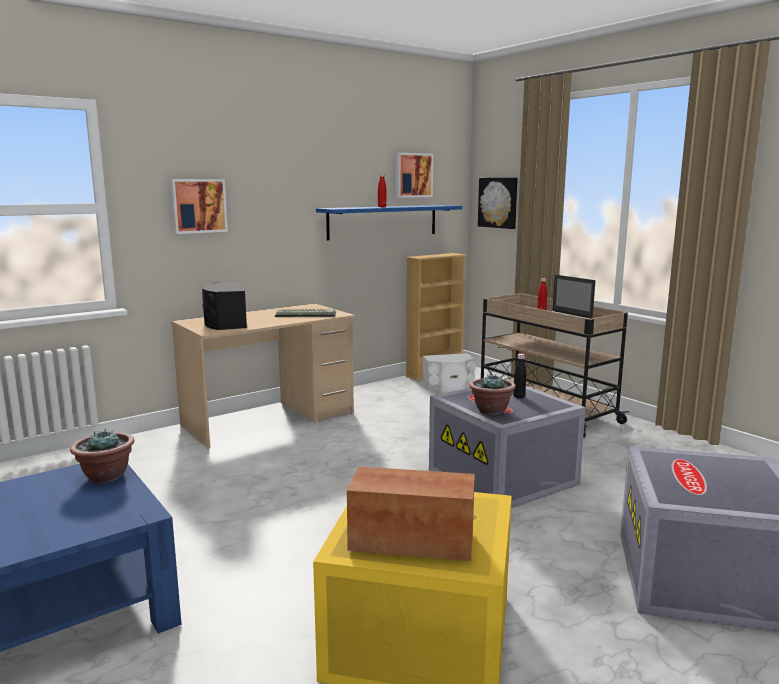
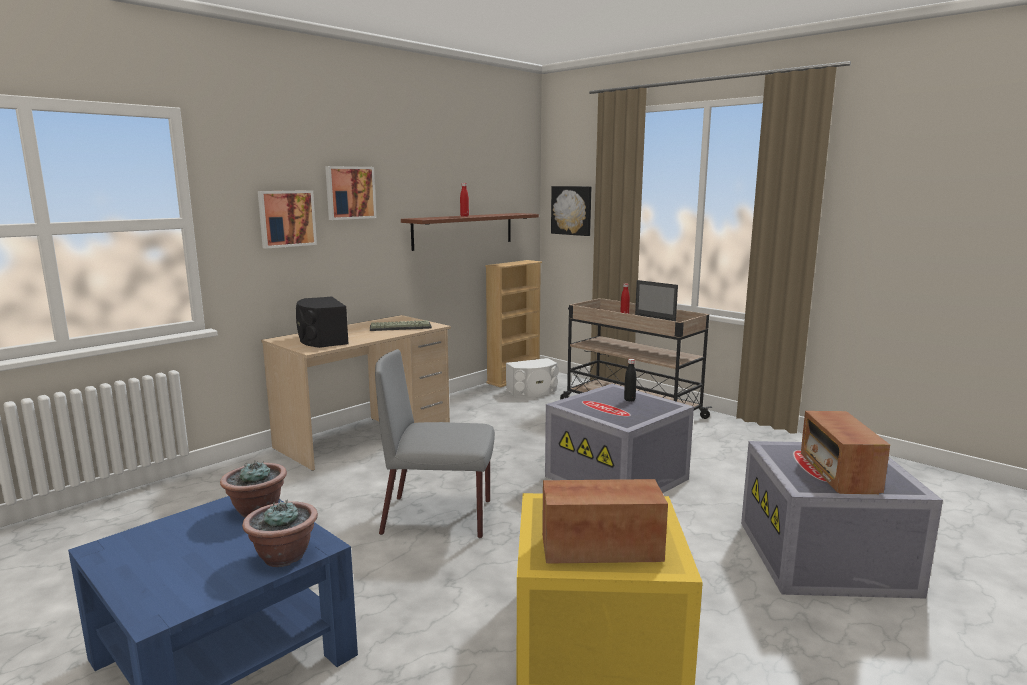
camera: 10 degrees left, 0 degrees up
(309, 501) = (439, 517): none -> grey chair
(383, 221) = (463, 230): blue shelf -> brown shelf
(413, 175) = (490, 184): picture -> picture (349, 192)
(491, 411) = (610, 415): potted plant -> potted plant (283, 556)
(714, 487) = (838, 474): none -> radio

